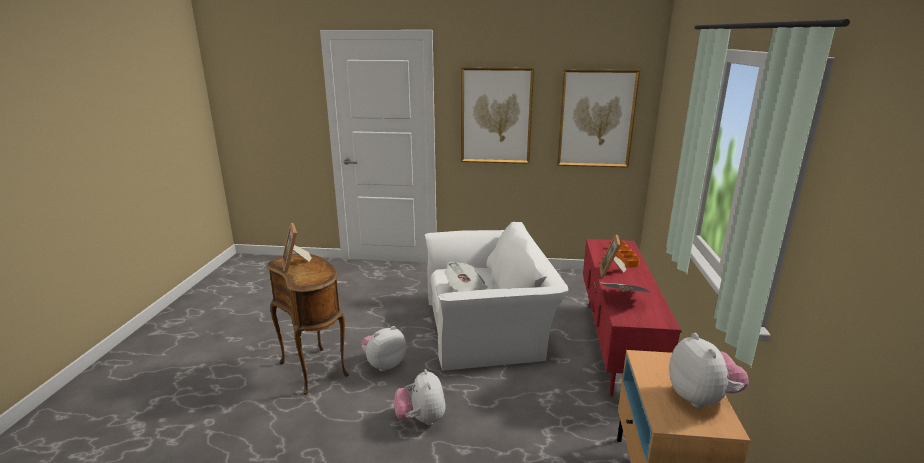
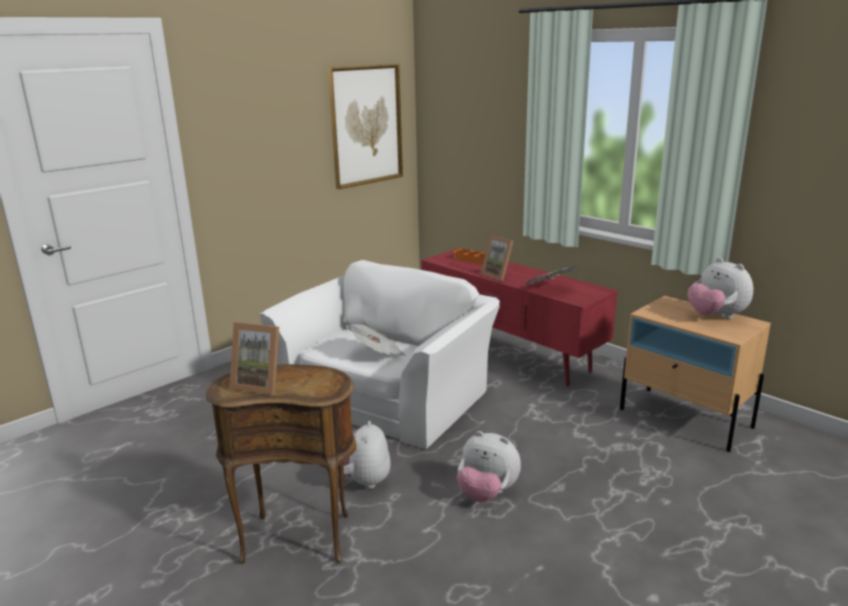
camera: 50 degrees left, 0 degrees up
(496, 116) = (262, 137): picture -> none
(701, 398) = (716, 316): plush toy -> plush toy turned 150 degrees counterclockwise

